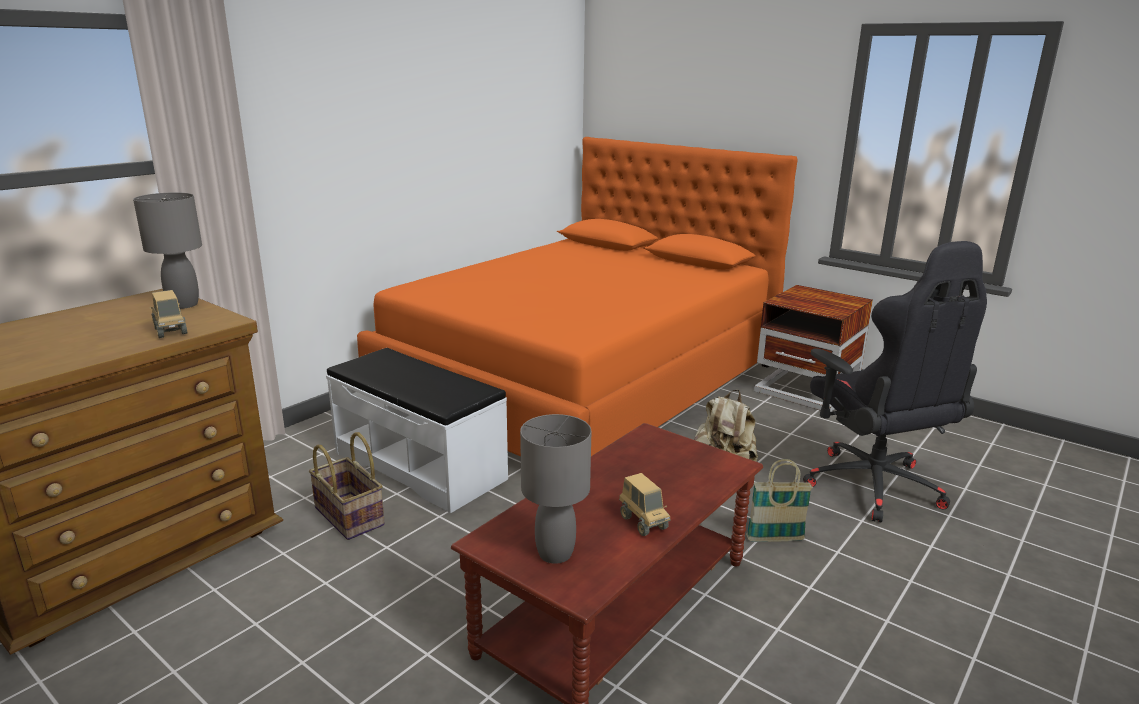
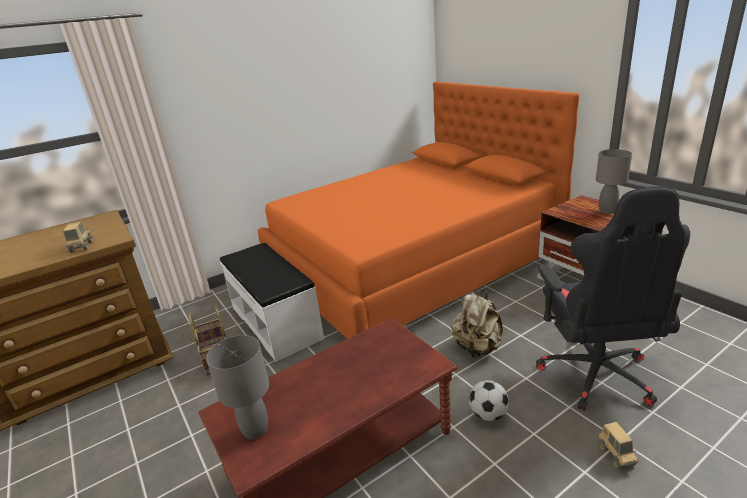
camera: 20 degrees right, 5 degrees up
(184, 305) = (109, 224): grey table lamp -> grey table lamp (607, 211)
(643, 522) = (332, 411): toy truck -> toy truck (616, 456)
(775, 539) = (488, 414): basket -> football

